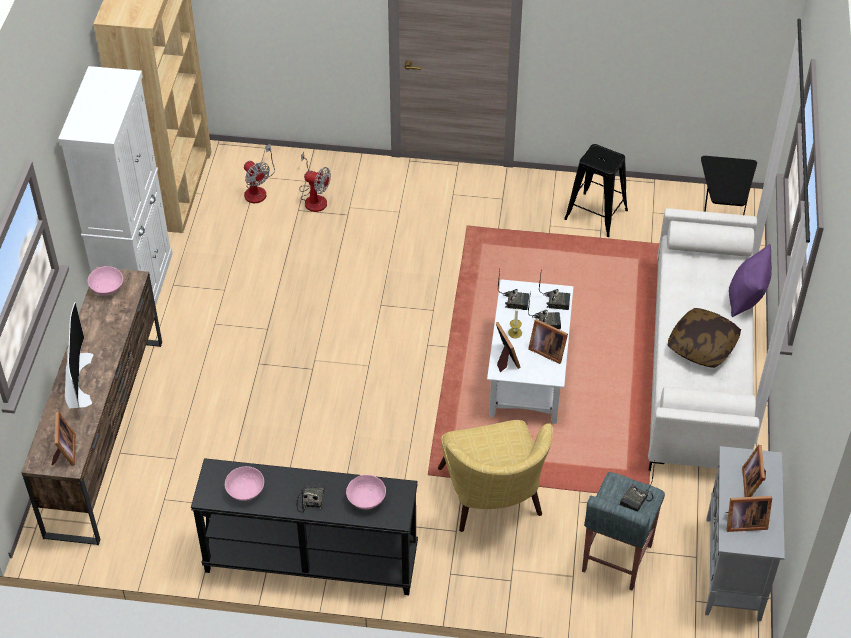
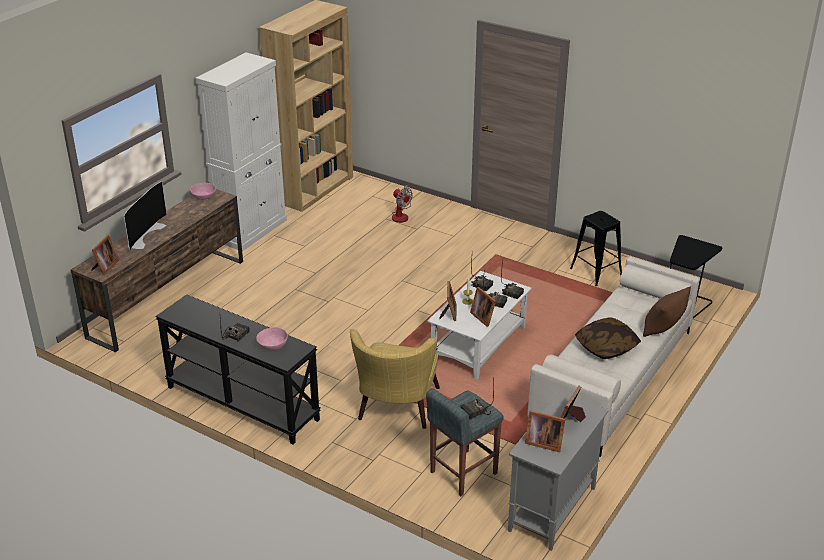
camera: 25 degrees right, 15 degrees down
(246, 491) = (197, 318): pink bowl -> none
(258, 189) = (367, 202): fan -> none
(746, 298) = (663, 329): purple pillow -> brown pillow

